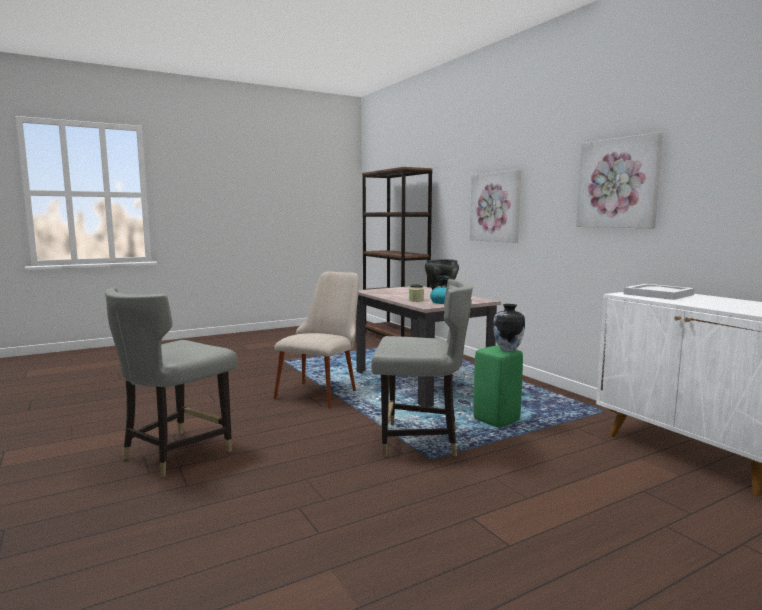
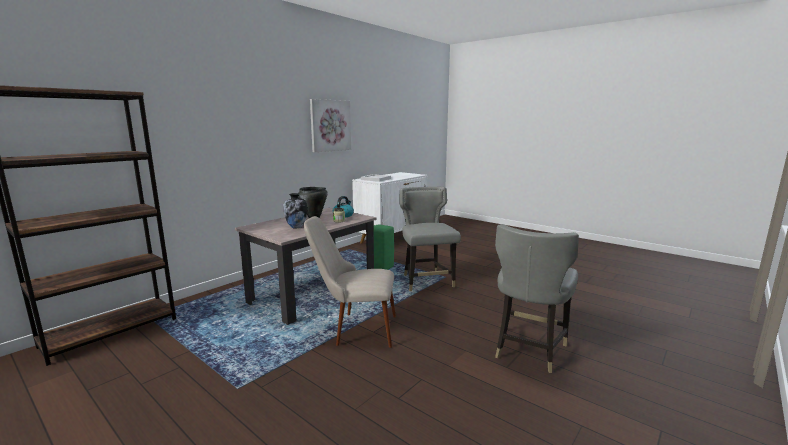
camera: 110 degrees left, 5 degrees up
(176, 453) = (528, 350): grey chair -> grey chair turned 105 degrees clockwise
(496, 207) = (237, 141): picture -> none
(507, 349) = (381, 225): vase -> vase (296, 227)

